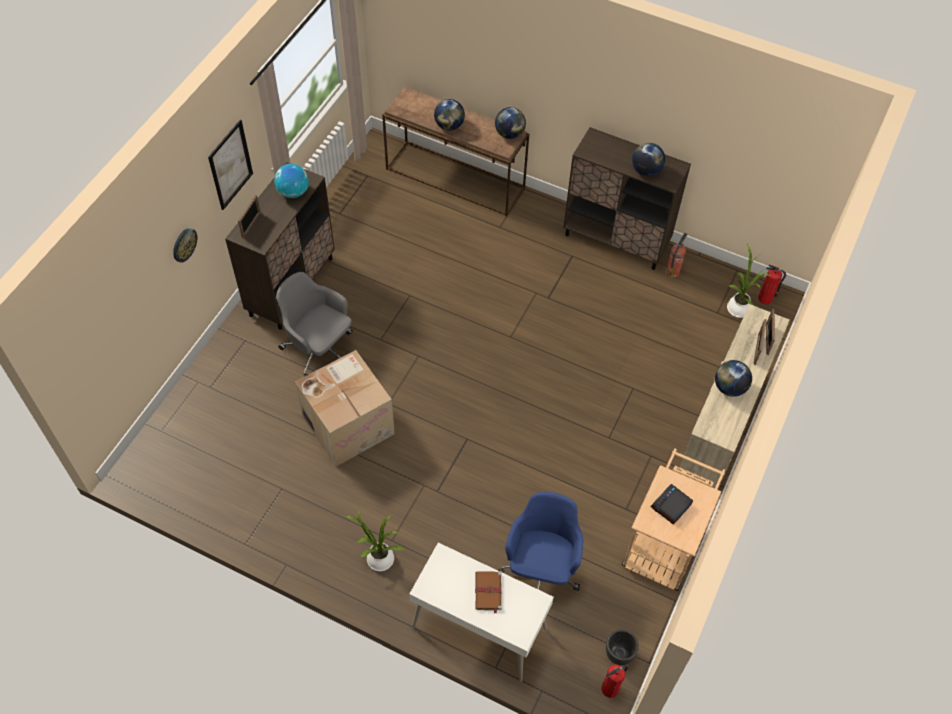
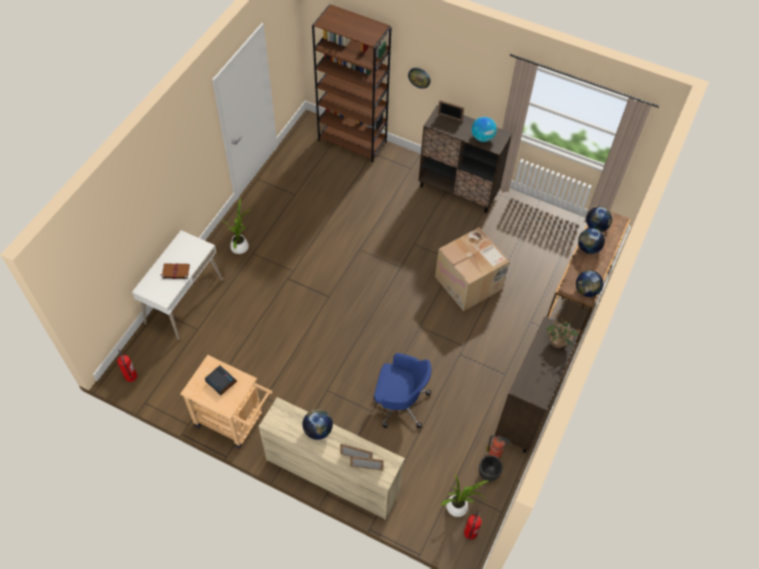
camera: 90 degrees right, 0 degrees up
(182, 412) = (353, 141): none -> brown bookcase
(230, 165) = (478, 84): picture -> none
(319, 349) = (404, 209): grey office chair -> none
(348, 424) = (342, 227): cardboard box -> cardboard box (469, 283)
(541, 569) = (222, 339): blue office chair -> blue office chair (399, 403)
(606, 146) = (558, 342): none -> potted plant
(619, 654) = (153, 383): black planter -> black planter (488, 474)
(646, 170) = (532, 371): globe -> globe (596, 227)

